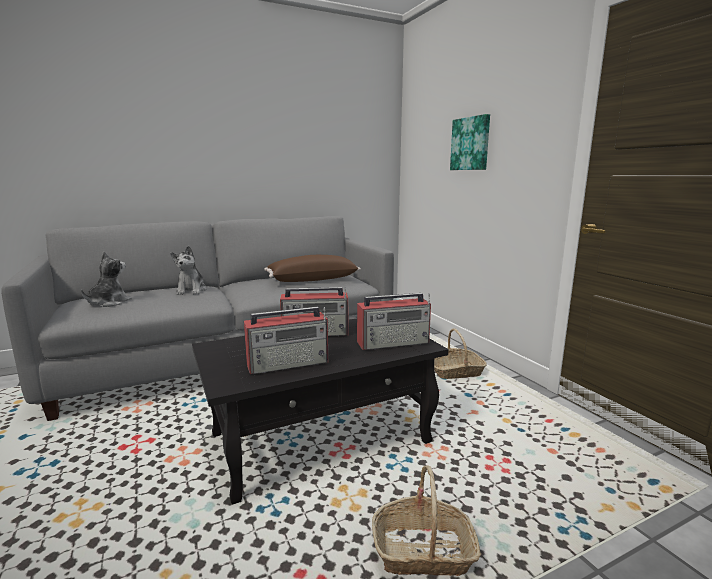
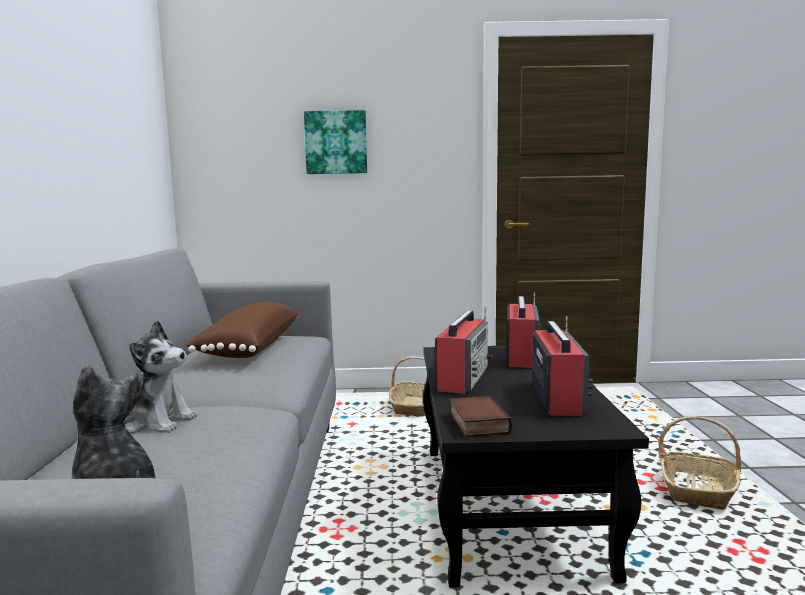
camera: 65 degrees left, 5 degrees down
(226, 347) = (476, 422): none -> book

